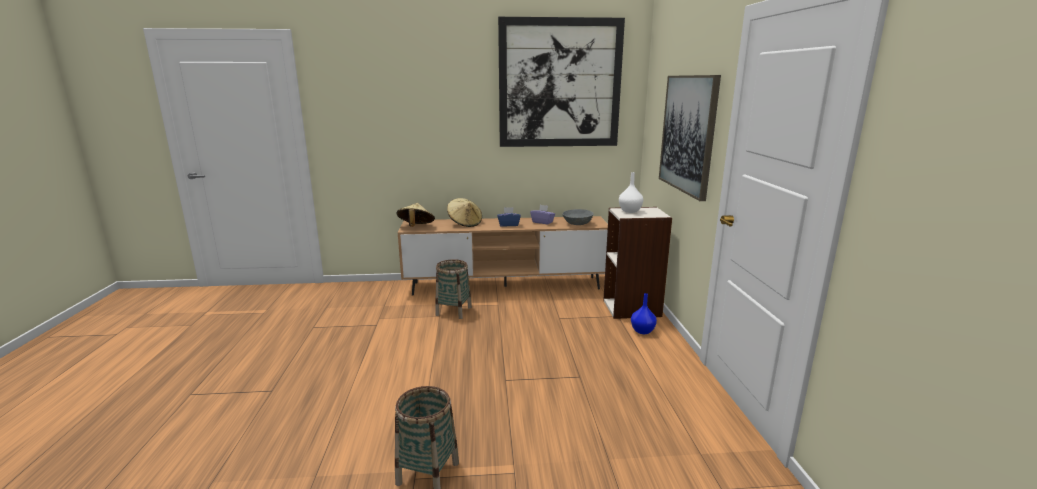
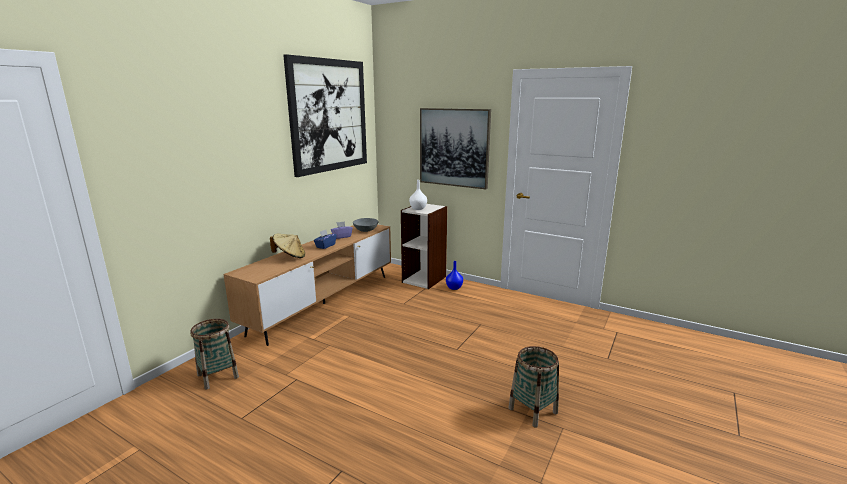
camera: 55 degrees left, 0 degrees up
(416, 227) = (259, 274): beige hat -> none
(454, 311) = (331, 336): basket -> basket (218, 376)

